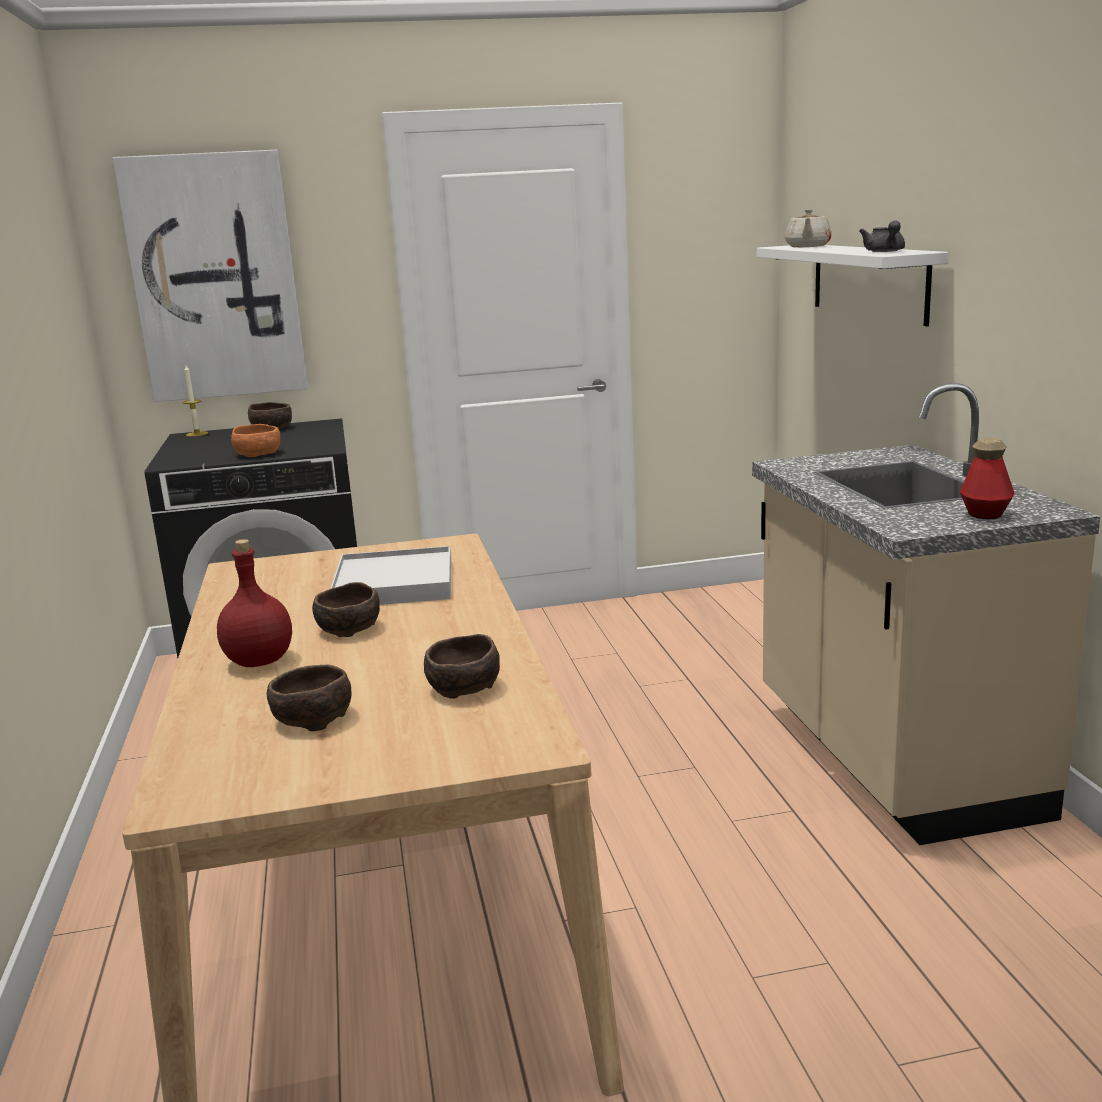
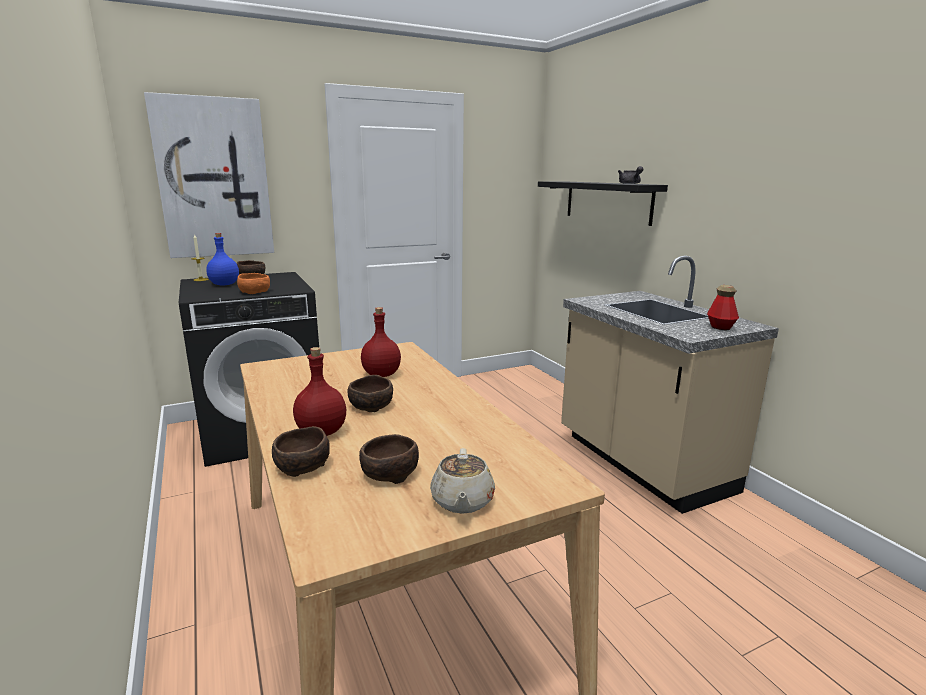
camera: 15 degrees left, 0 degrees up
(224, 442) = (224, 284): none -> blue bottle
(394, 584) = (381, 375): white tray -> red bottle
(462, 688) = (479, 445): brown bowl -> brown bowl (301, 467)
(807, 246) = (570, 181): beige teapot -> beige teapot (462, 501)
(868, 281) = (607, 201): white shelf -> black shelf

